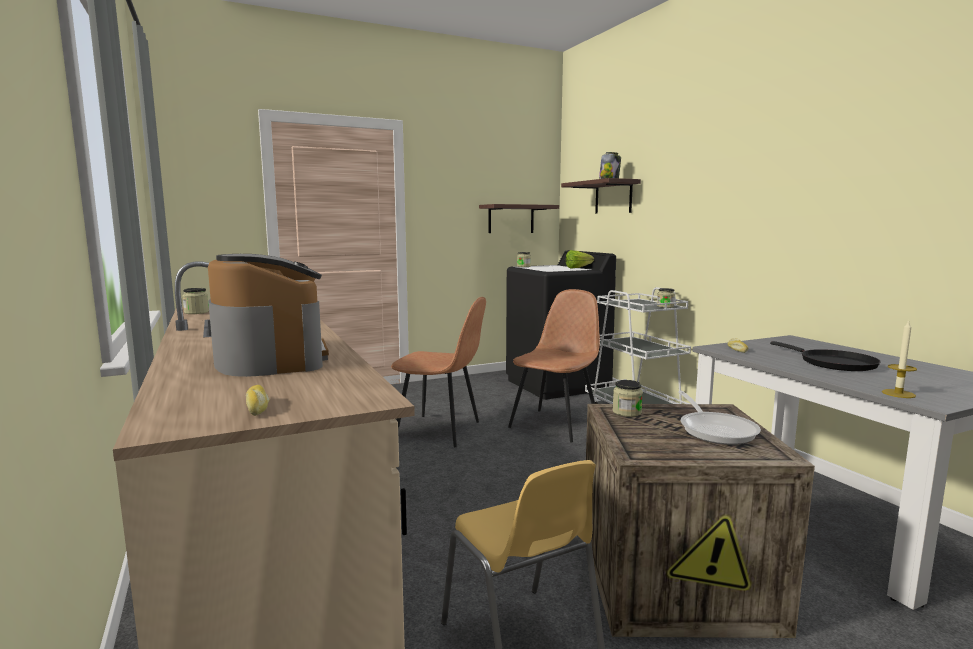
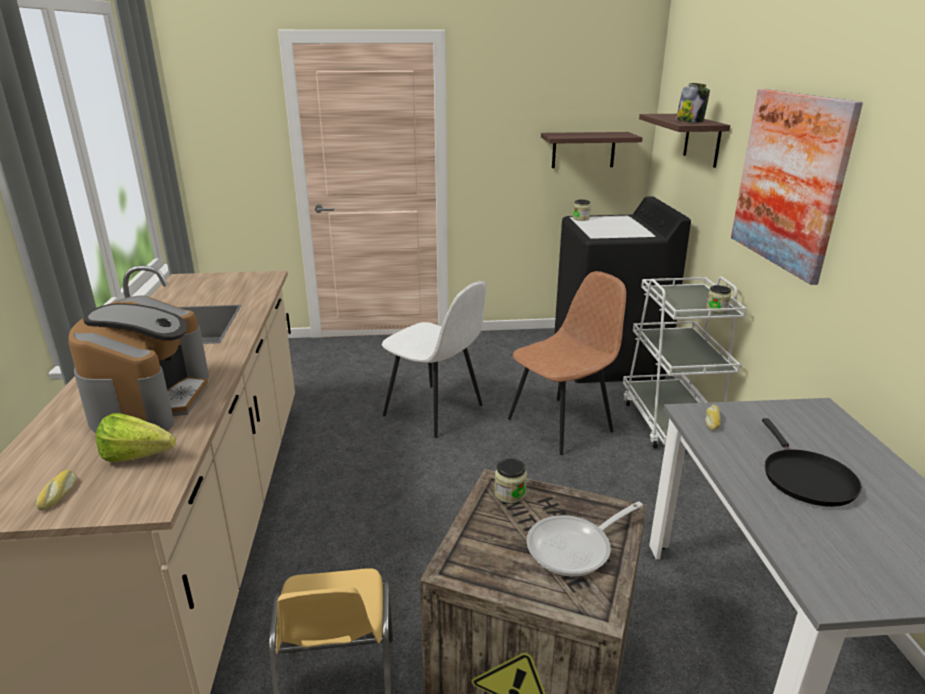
camera: 20 degrees right, 15 degrees up
(196, 312) = (176, 289): jar -> none
(440, 431) = (435, 411): brown chair -> white chair
(580, 268) = (645, 230): lettuce -> lettuce (142, 458)
(708, 200) = (789, 181): none -> picture
(715, 430) = (575, 548): frying pan -> frying pan turned 45 degrees clockwise
(898, 393) = (809, 565): candle -> none

